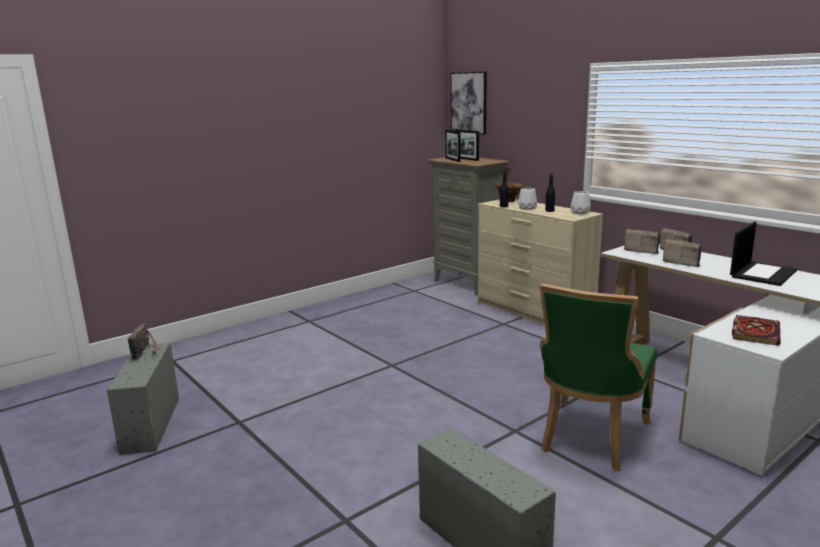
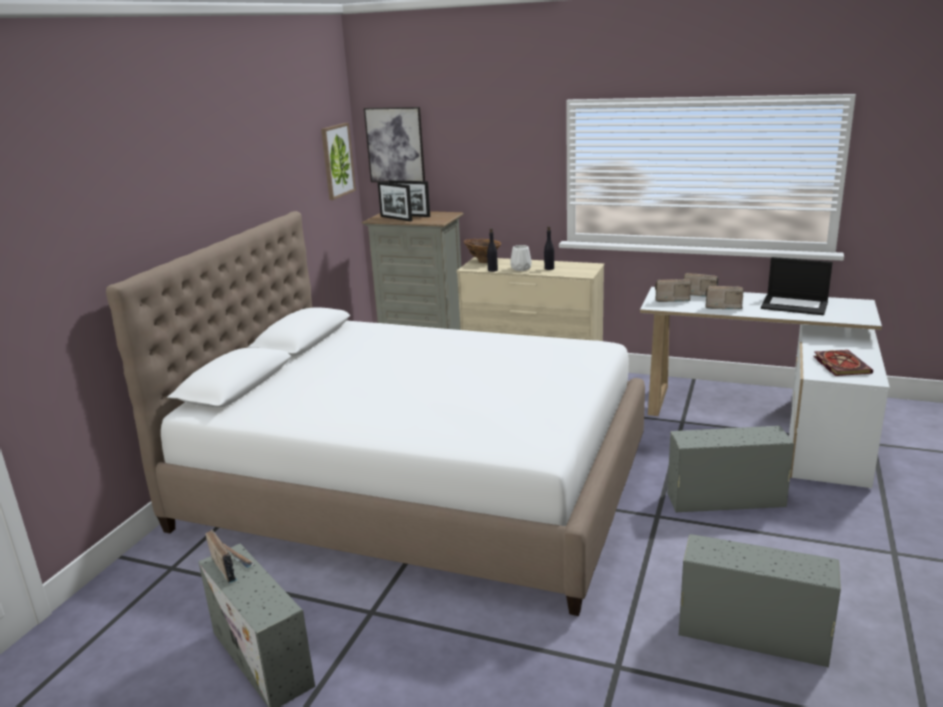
camera: 30 degrees left, 5 degrees up
(362, 357) = (415, 486): none -> white bed
(421, 111) = (337, 161): none -> picture
(580, 212) = (582, 266): white vase -> none
(591, 438) = (723, 500): green chair -> grey storage box
(762, 273) = (795, 305): laptop -> laptop turned 105 degrees clockwise

